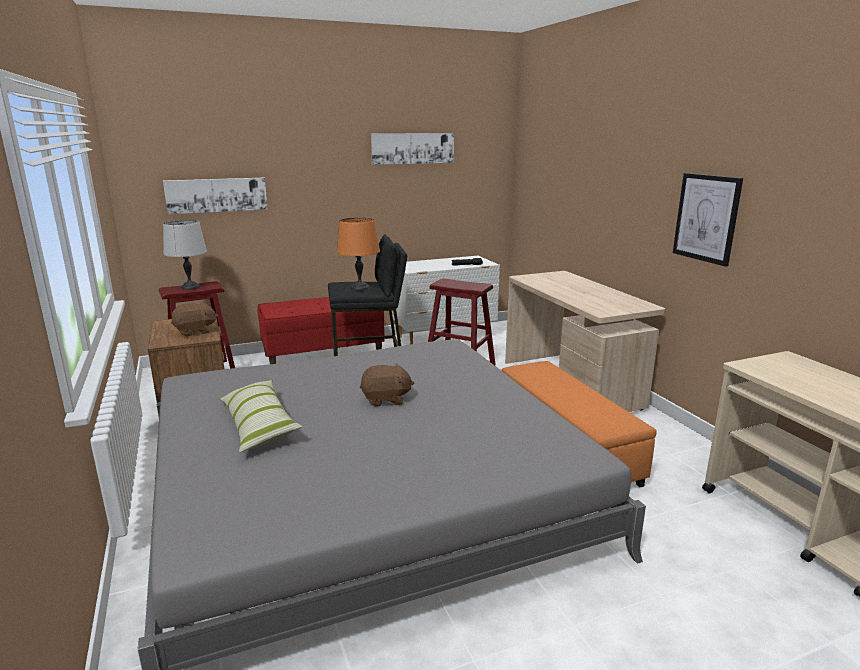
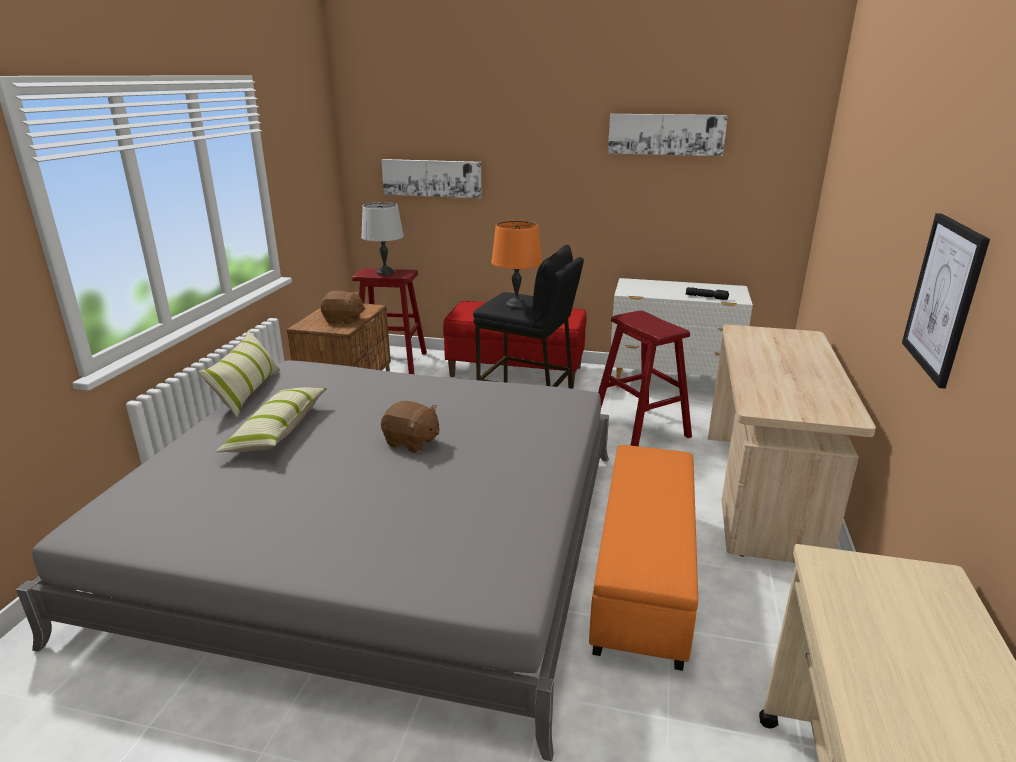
camera: 35 degrees right, 5 degrees up
(175, 408) = (247, 392): none -> pillow

